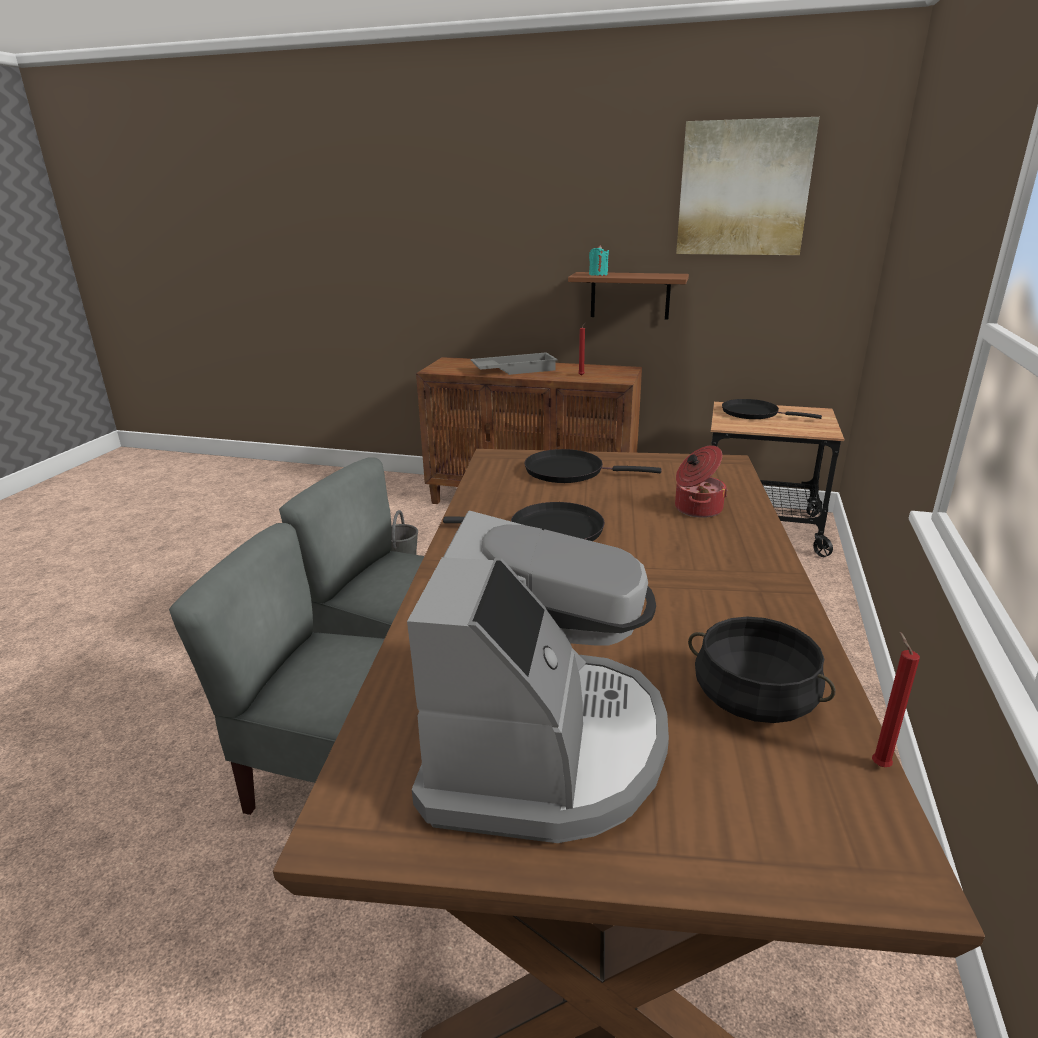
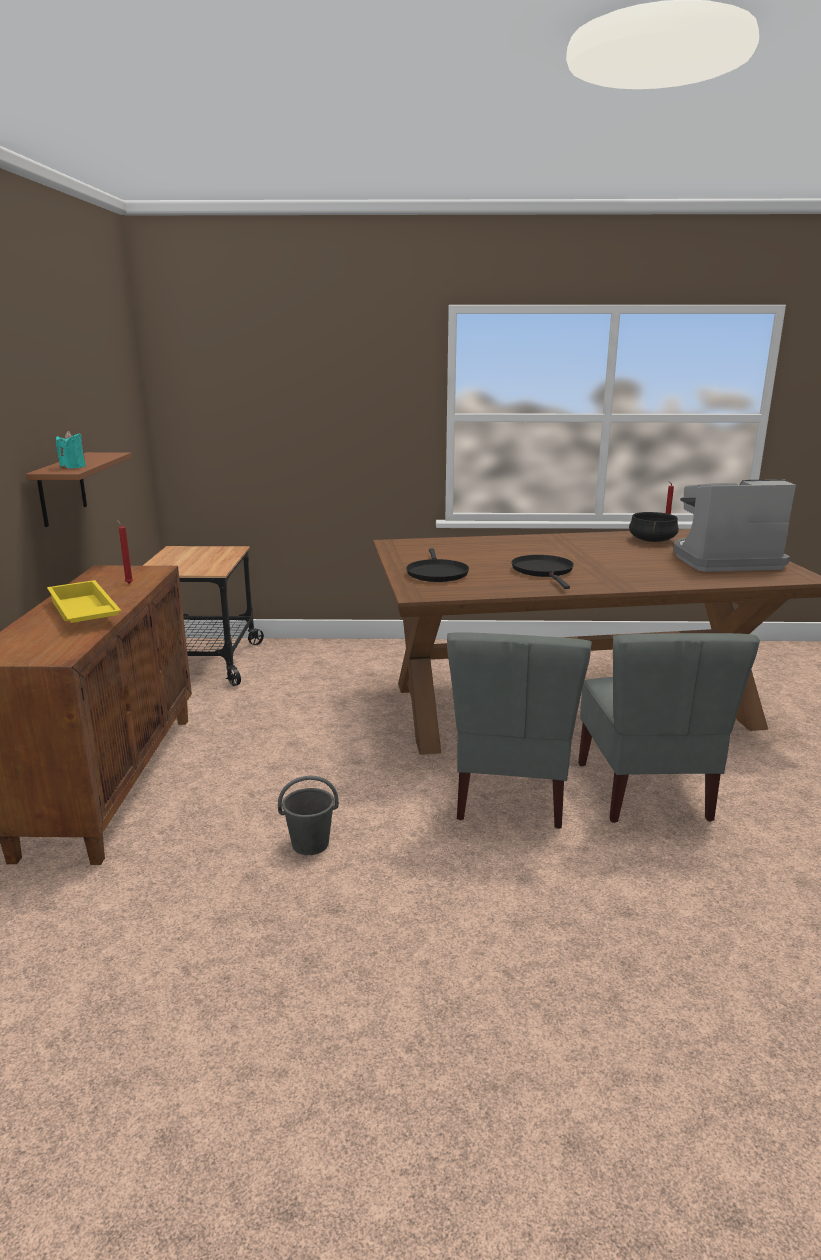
camera: 105 degrees left, 5 degrees down
(514, 369) = (82, 613): grey tray -> yellow tray
(696, 508) = (478, 547): cooking pot -> none
(743, 189) = (92, 360): picture -> none
(754, 413) = (177, 564): black frying pan -> none

